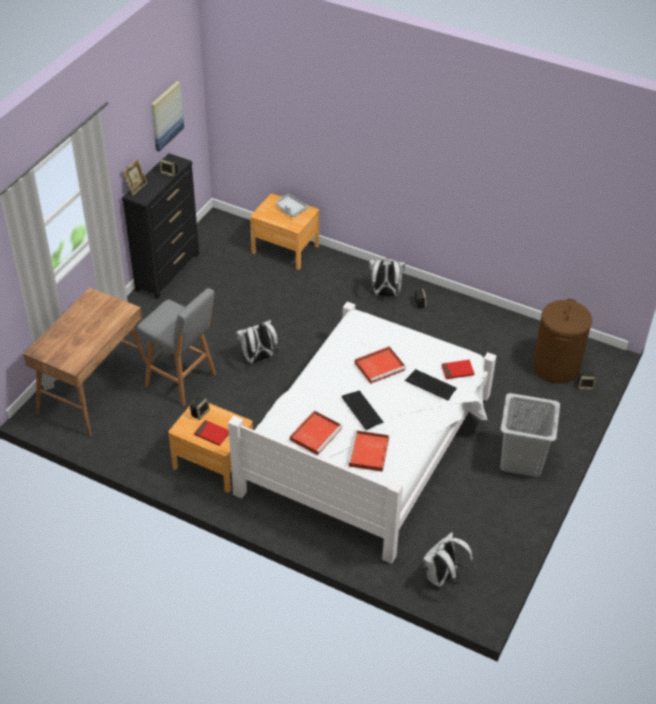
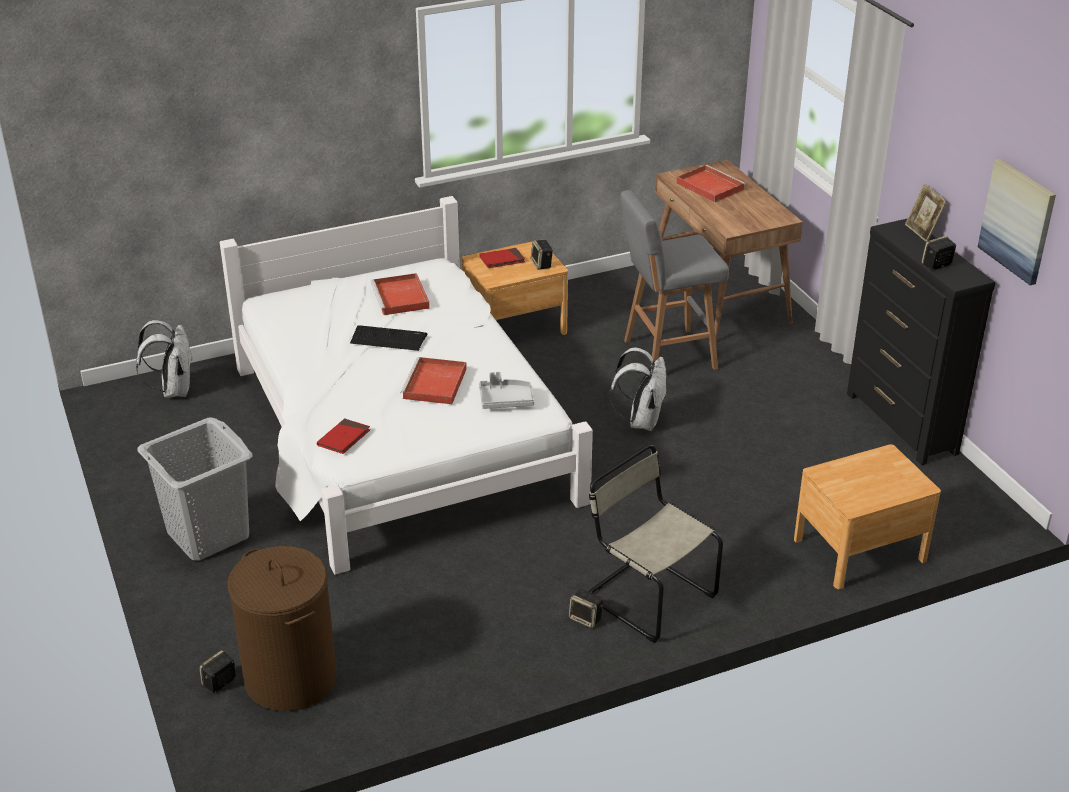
camera: 130 degrees right, 10 degrees down
(290, 209) = (875, 490): grey tray -> grey tray (506, 400)
(369, 453) = (326, 315): red tray -> red tray (709, 186)
(385, 294) = (647, 595): white backpack -> beige chair
(430, 385) = (352, 404): keyboard -> none

